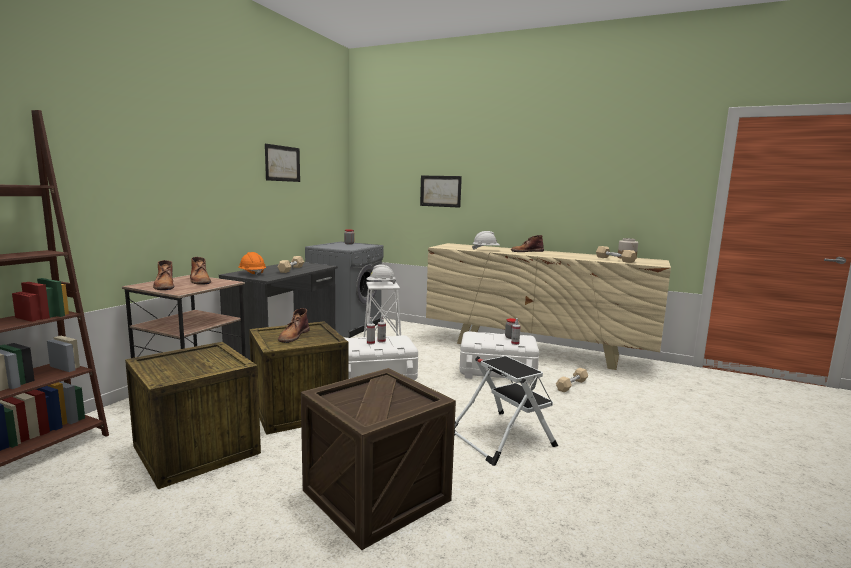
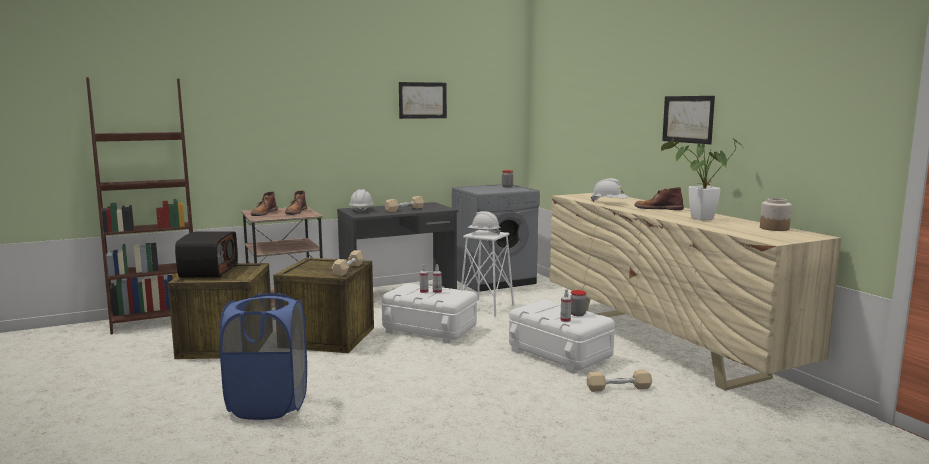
camera: 40 degrees right, 0 degrees up
(170, 364) = (208, 271): none -> radio
(252, 274) = (361, 210): orange hard hat -> white hard hat
(293, 336) = (322, 267): brown boot -> none
(376, 495) = (268, 405): crate -> blue laundry basket
(440, 191) = (599, 125): picture -> picture (688, 119)
(501, 436) = (436, 404): step ladder -> none
(573, 256) = (697, 219): none -> potted plant
(614, 259) = (738, 228): beige dumbbell -> beige dumbbell (348, 269)

